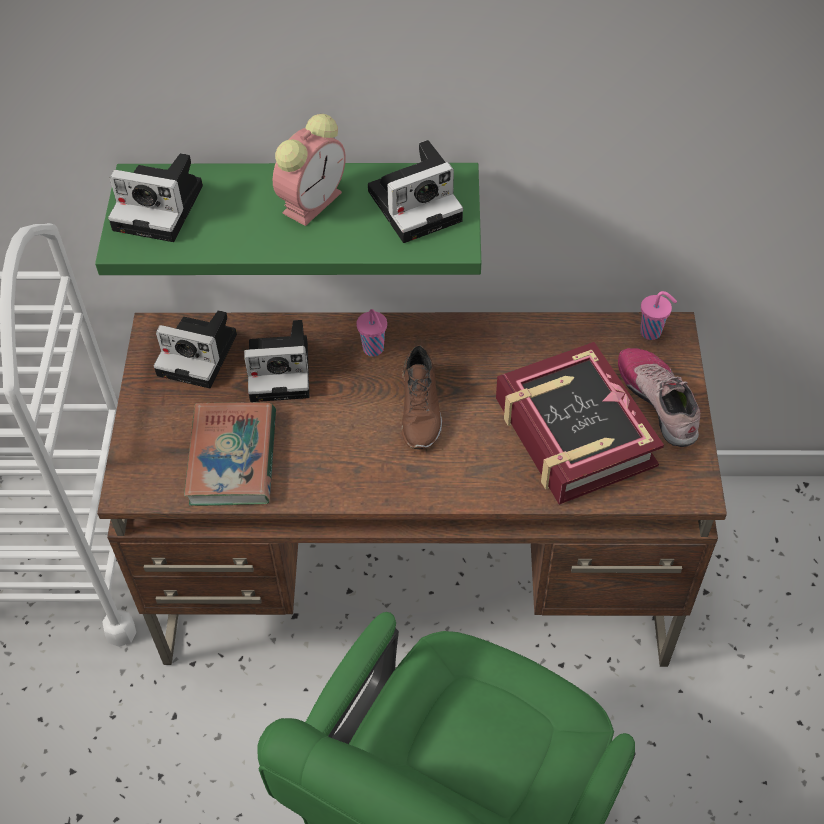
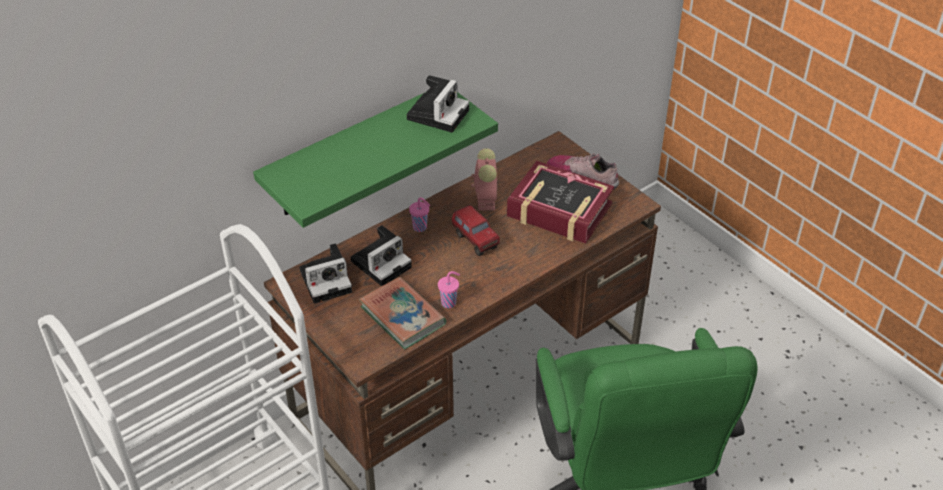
camera: 40 degrees left, 10 degrees down
(162, 207) = (306, 177): camera -> none
(313, 201) = (384, 136): alarm clock -> alarm clock (485, 198)
(421, 409) = (475, 240): brown shoe -> toy truck
(652, 332) = (549, 149): pink cup -> pink cup (449, 303)

